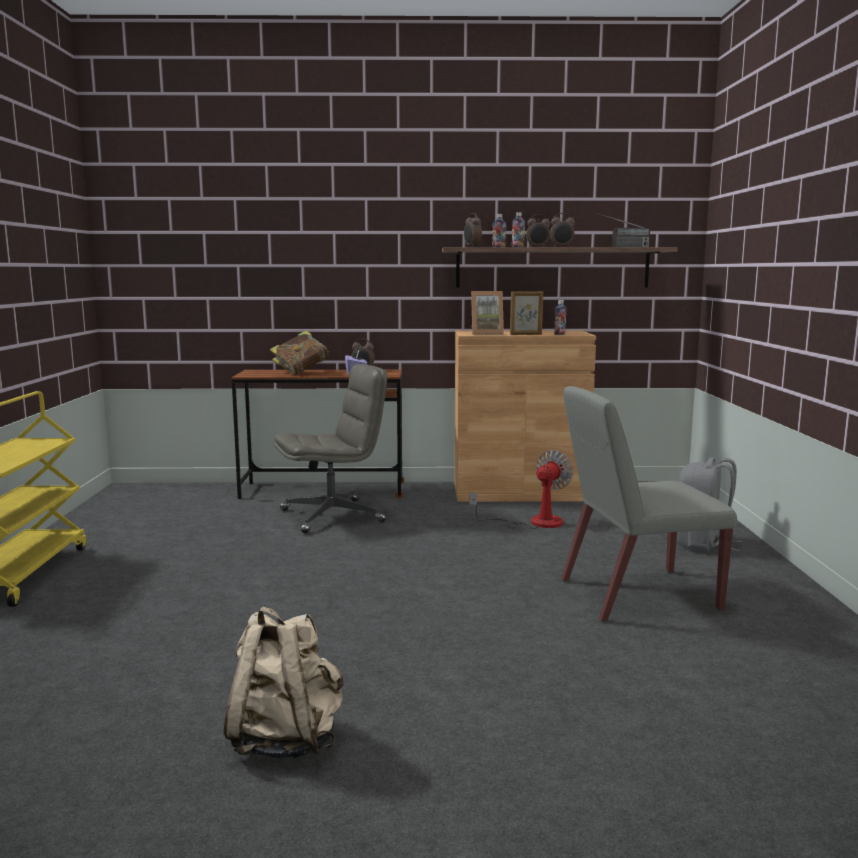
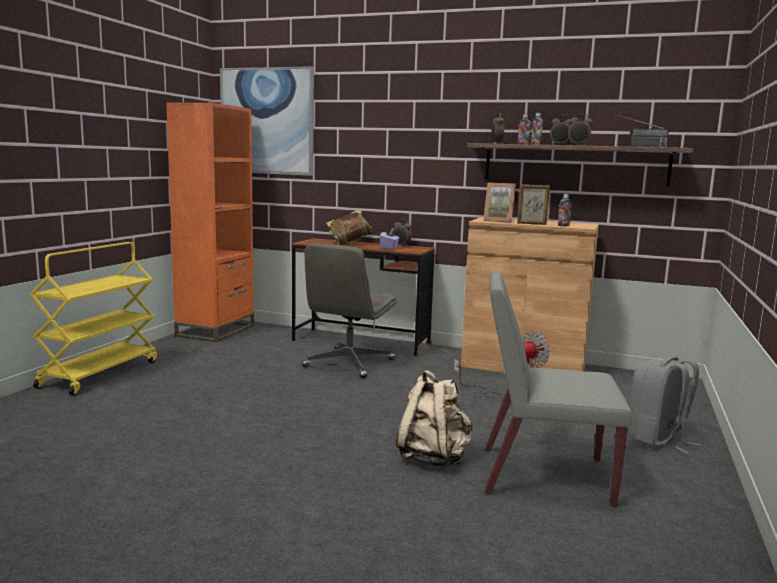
camera: 20 degrees right, 0 degrees up
(127, 500) = (216, 330): none -> orange bookcase
(170, 225) = (267, 121): none -> picture
(286, 740) = (143, 532): beige backpack -> beige backpack (433, 458)
(333, 516) = (349, 364): grey office chair -> grey office chair turned 120 degrees clockwise

